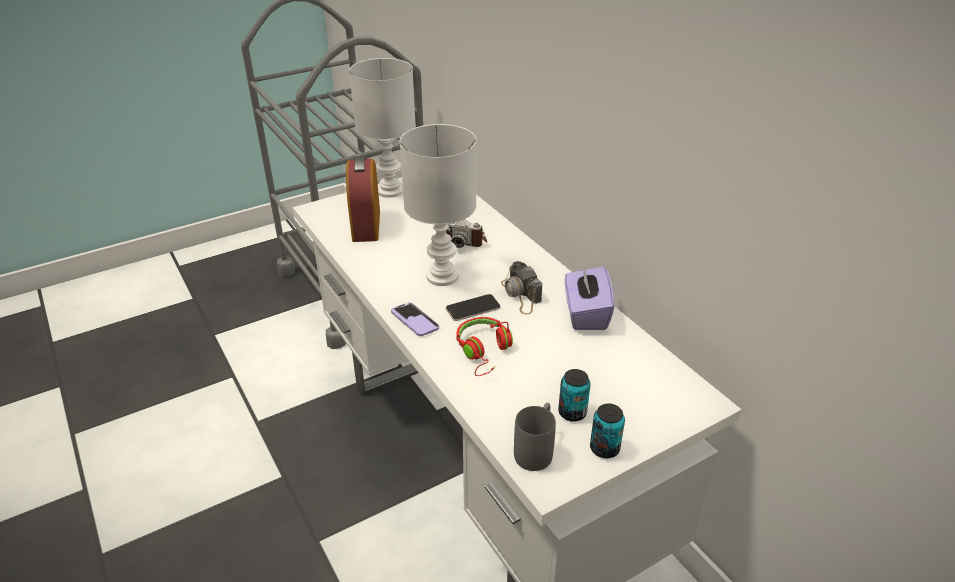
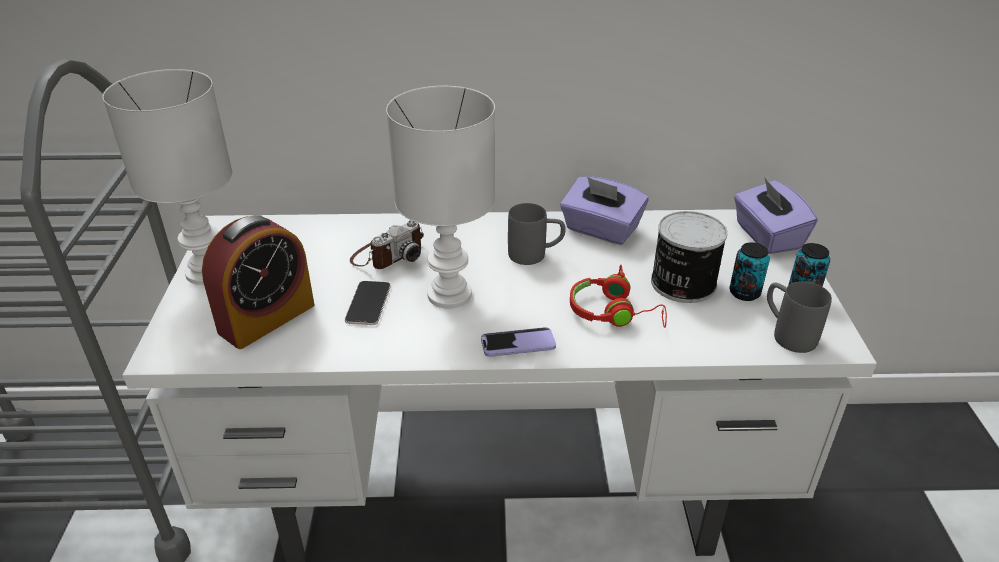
camera: 60 degrees left, 0 degrees up
(366, 225) = (267, 318): alarm clock -> alarm clock turned 75 degrees counterclockwise
(473, 308) = (531, 294): phone -> phone (368, 303)
(521, 295) = (535, 255): camera -> grey mug
(552, 375) = (681, 283): none -> can
(676, 407) = (767, 236): none -> purple tissue box

